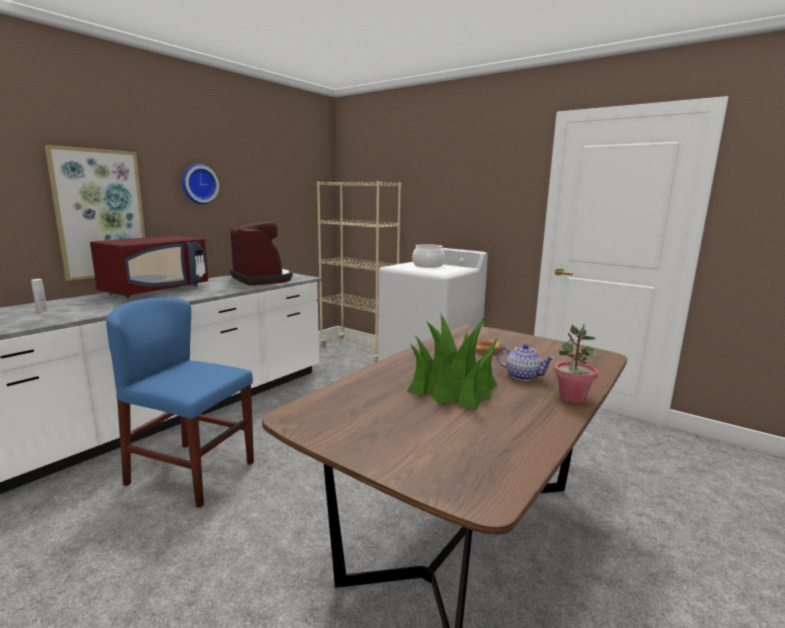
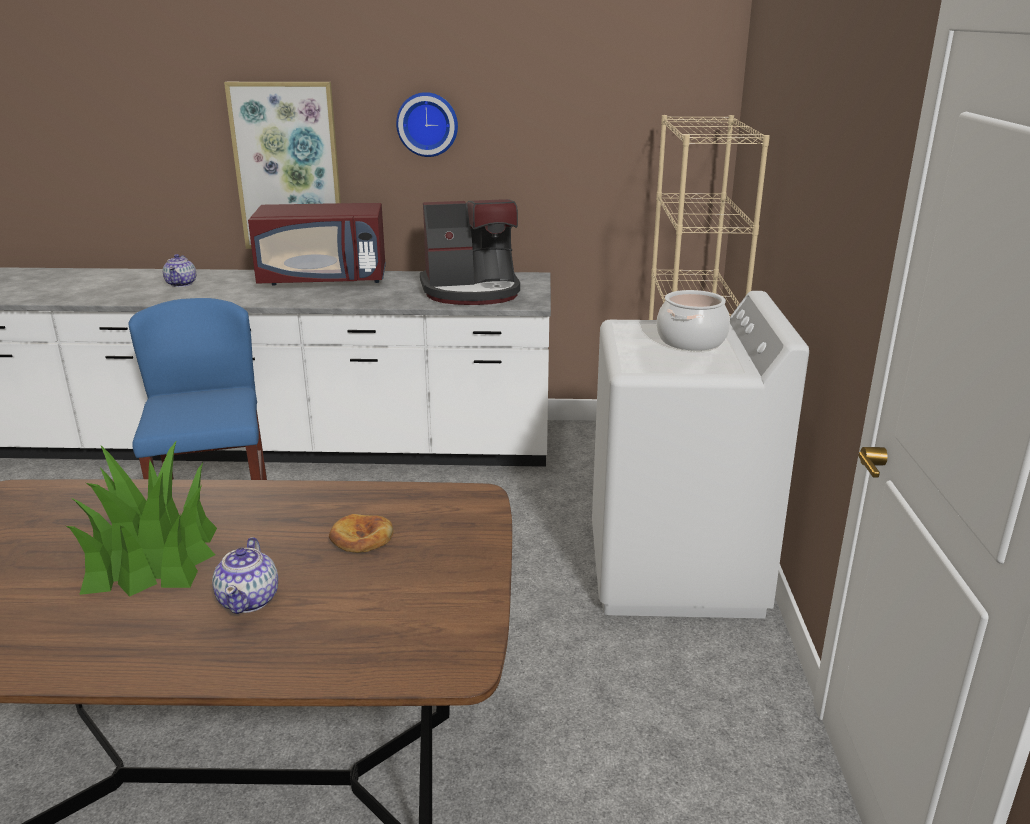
camera: 55 degrees right, 10 degrees up
(42, 311) = (182, 284): white bottle -> teapot
(263, 279) = (472, 291): coffee machine -> coffee machine turned 60 degrees clockwise
(572, 398) = (174, 665): potted plant -> none

